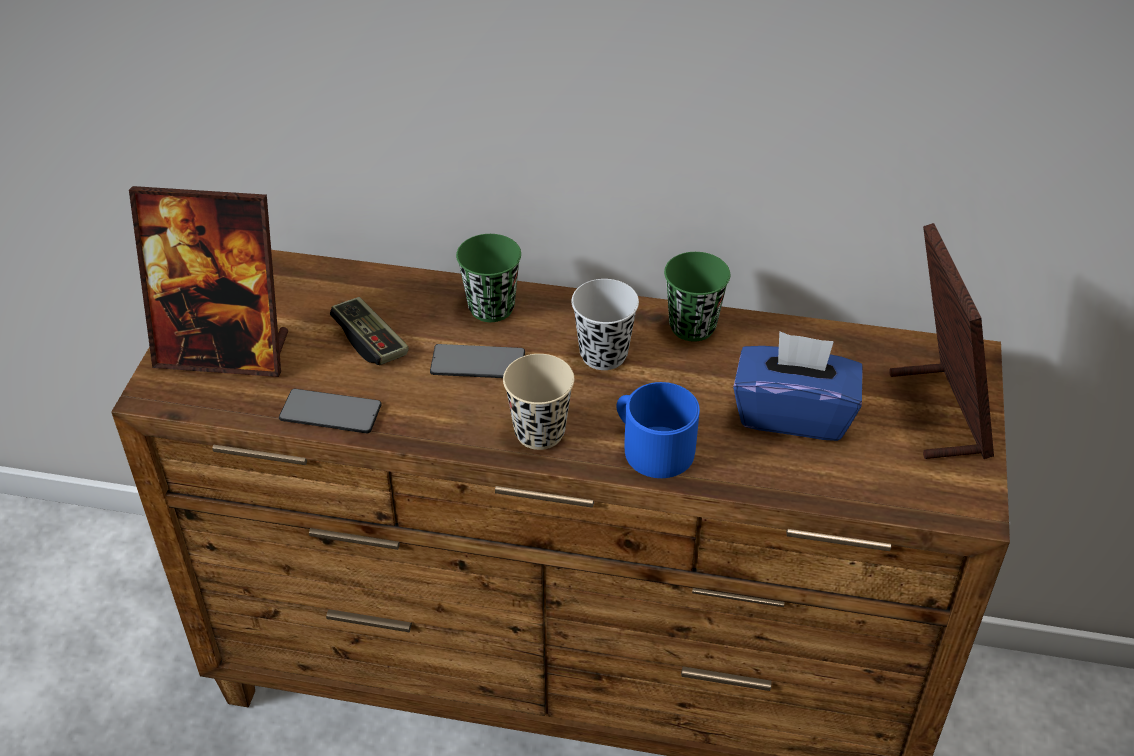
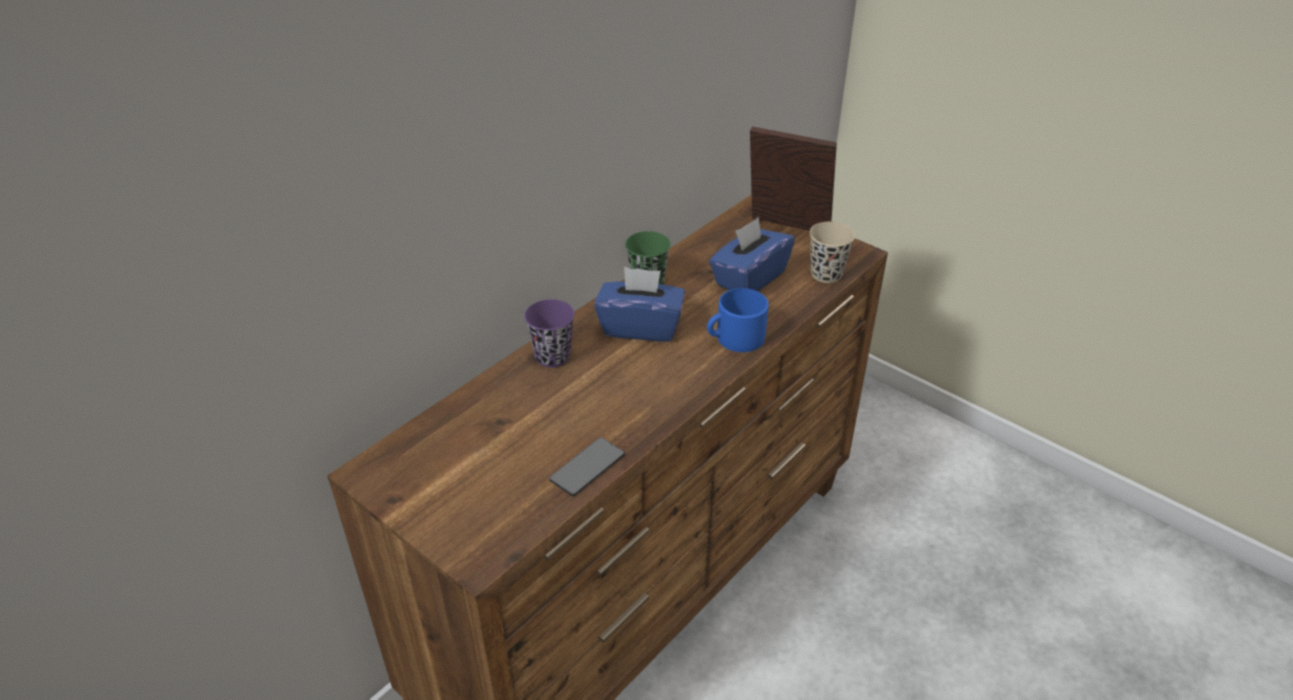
camera: 60 degrees left, 5 degrees down
(224, 352) = (469, 505): picture frame -> none
(370, 342) = (532, 424): game controller -> none
(478, 363) = (600, 381): phone -> none
(491, 308) = (552, 356): green cup -> purple cup
(539, 432) = (686, 377): beige cup -> beige cup (826, 274)
(603, 354) = (640, 327): black cup -> blue tissue box

